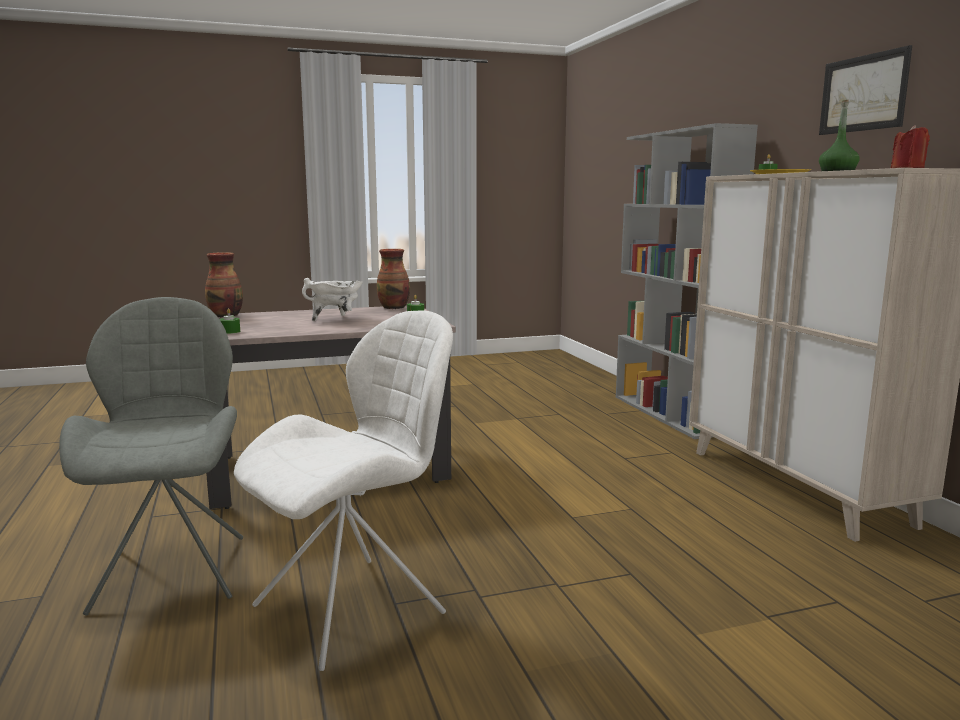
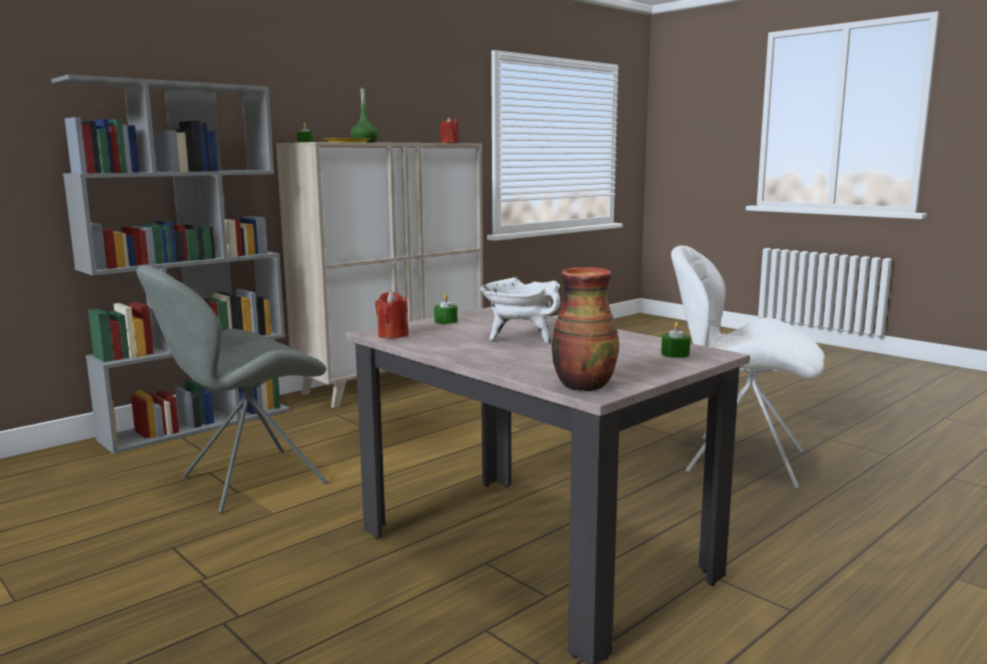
camera: 115 degrees left, 0 degrees up
(173, 570) = (825, 539): grey chair -> grey chair (248, 482)
(394, 308) = (393, 335): vase -> red candle
(863, 93) = (342, 82): picture -> none

